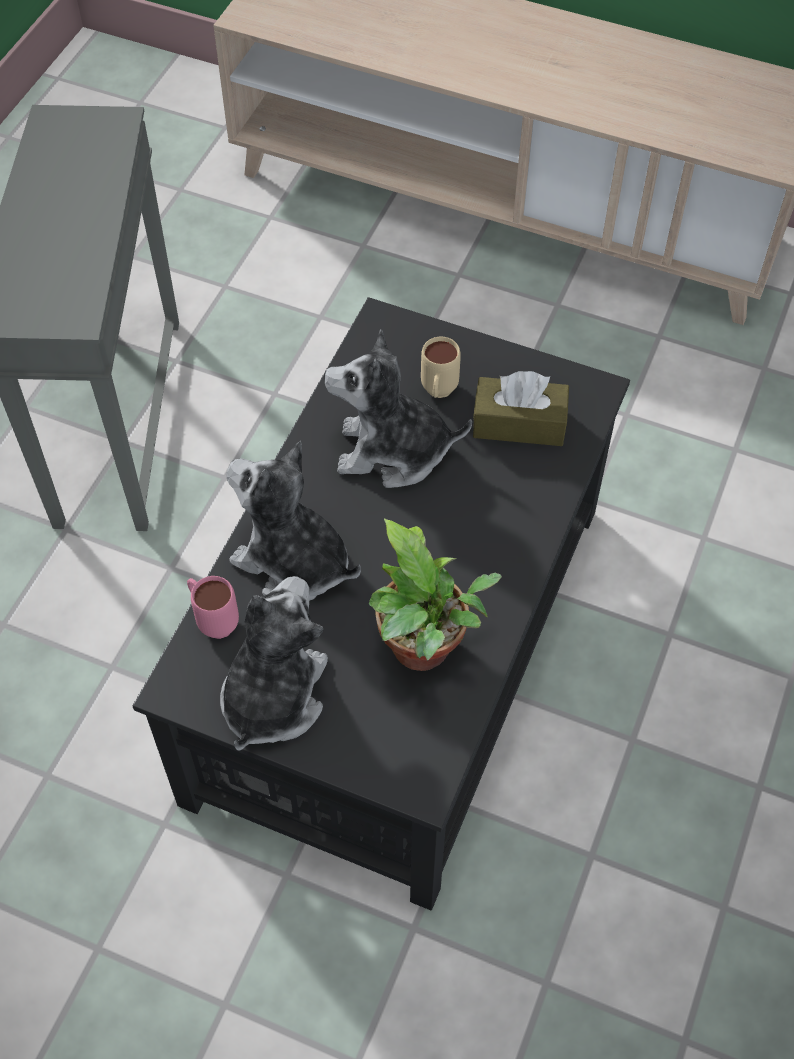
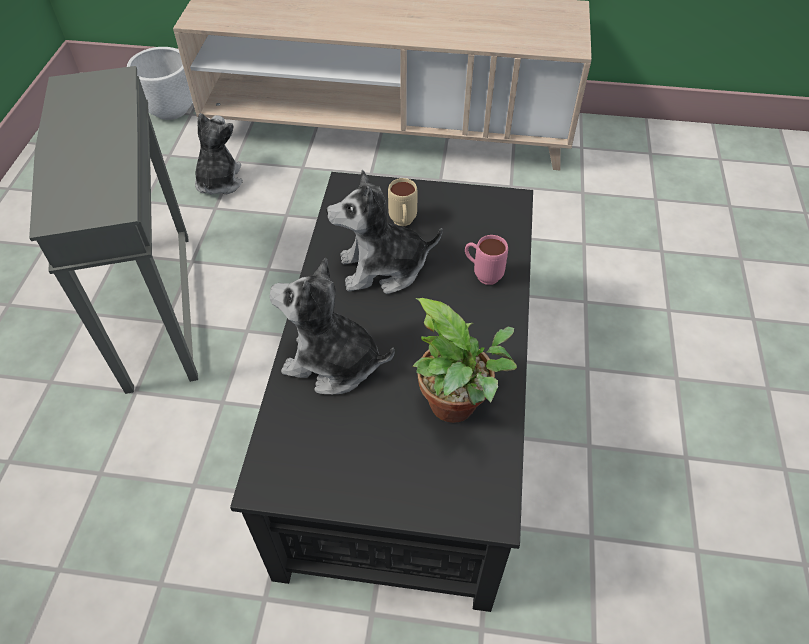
camera: 15 degrees left, 5 degrees down
(198, 114) = (171, 110): none -> white planter
(213, 620) = (280, 421): pink mug -> pink mug (482, 274)
(273, 695) = (347, 470): plush toy -> plush toy (219, 181)
(519, 423) = (468, 232): brown tissue box -> none

